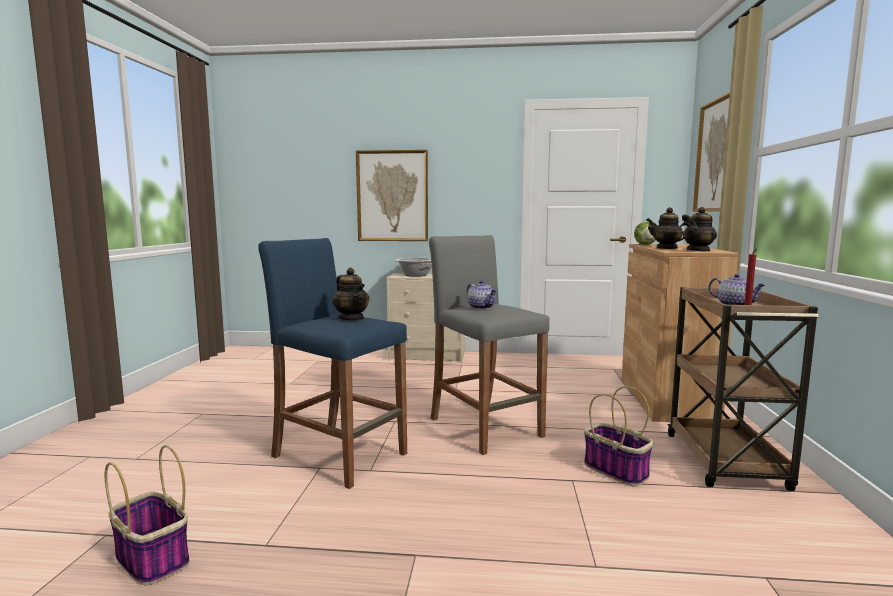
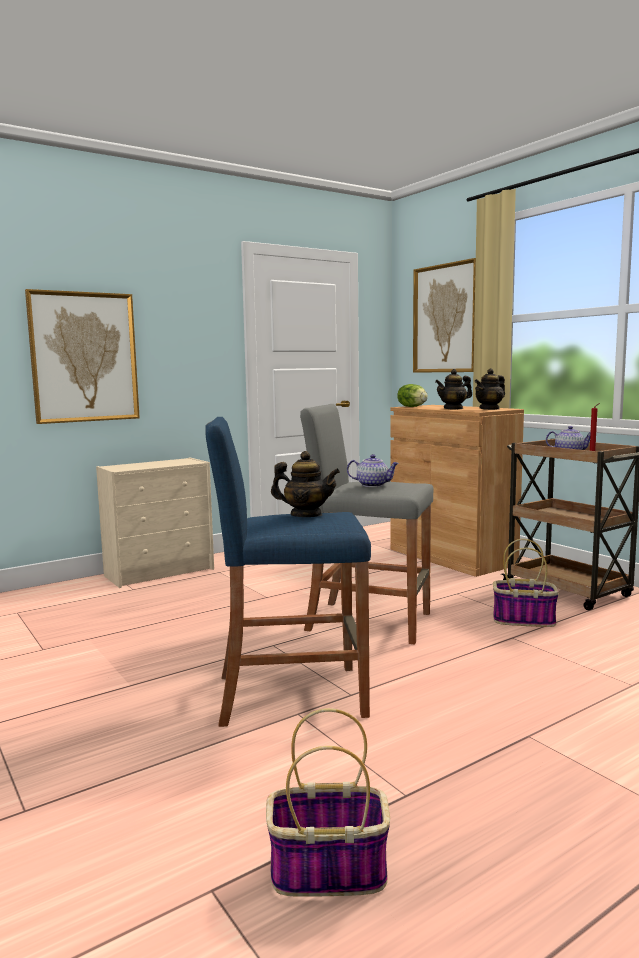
camera: 40 degrees left, 0 degrees up
(415, 275) = (137, 465): cooking pot -> none
(698, 250) = (489, 409): teapot -> teapot turned 45 degrees clockwise

